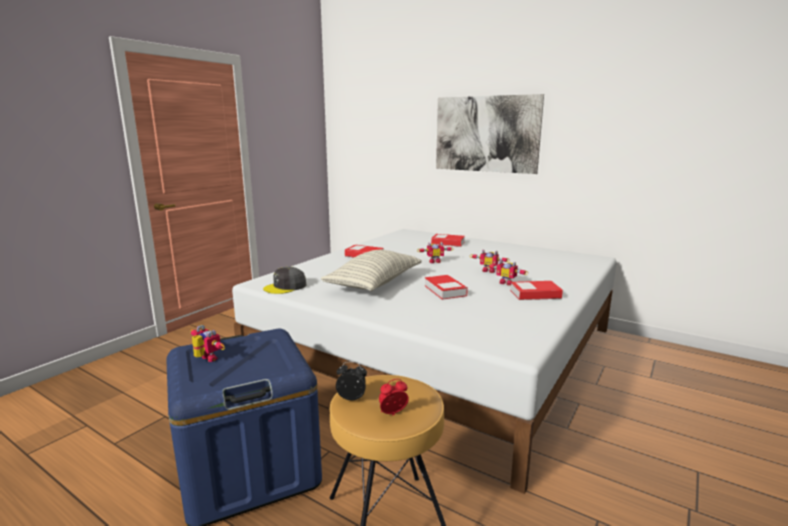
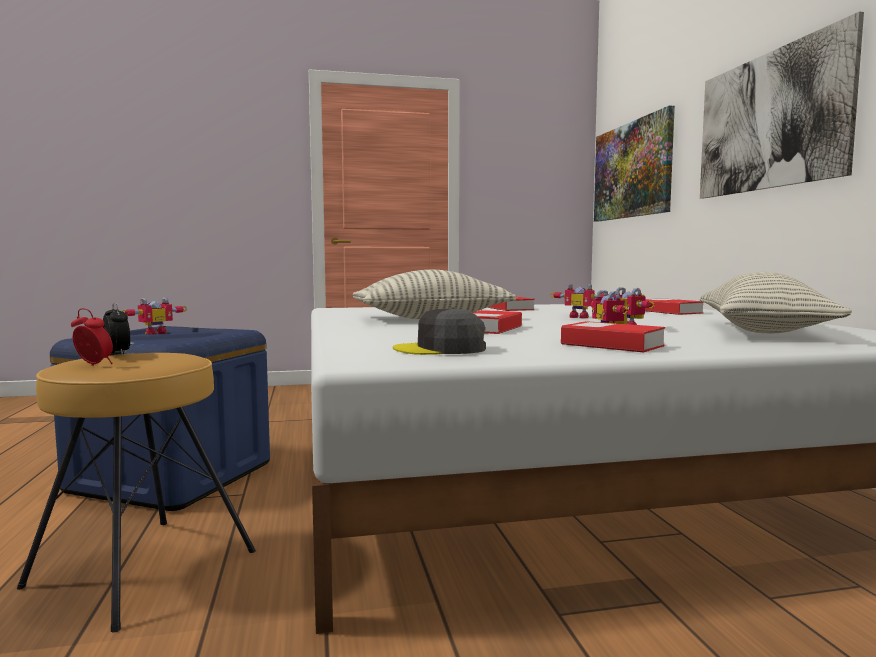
camera: 45 degrees right, 10 degrees down
(206, 359) = (154, 333): toy robot -> toy robot turned 45 degrees clockwise
(285, 287) = (345, 311): grey cap -> grey cap (441, 349)
(369, 138) = (631, 170): none -> picture
(535, 261) = (761, 331): none -> pillow

